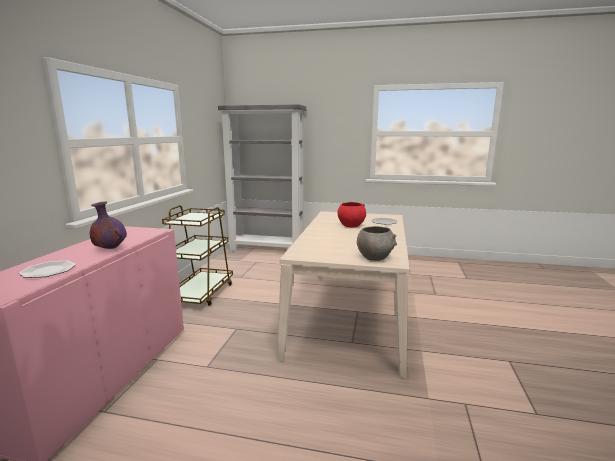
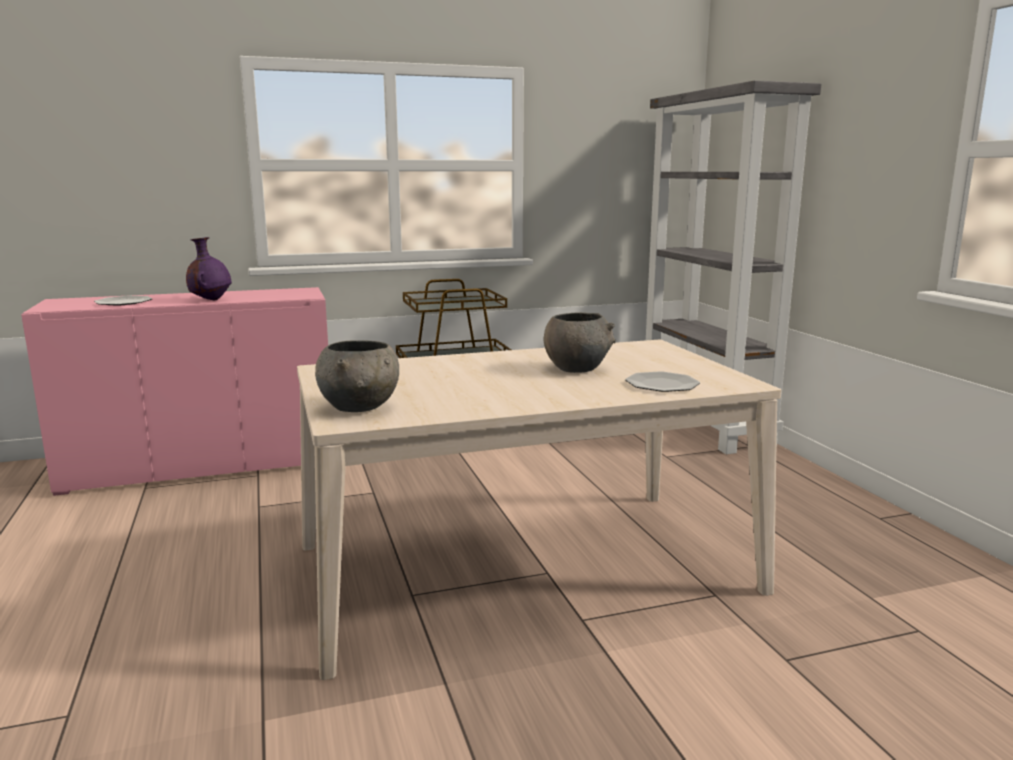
camera: 60 degrees right, 0 degrees up
(351, 225) = (577, 369): red bowl -> grey bowl

